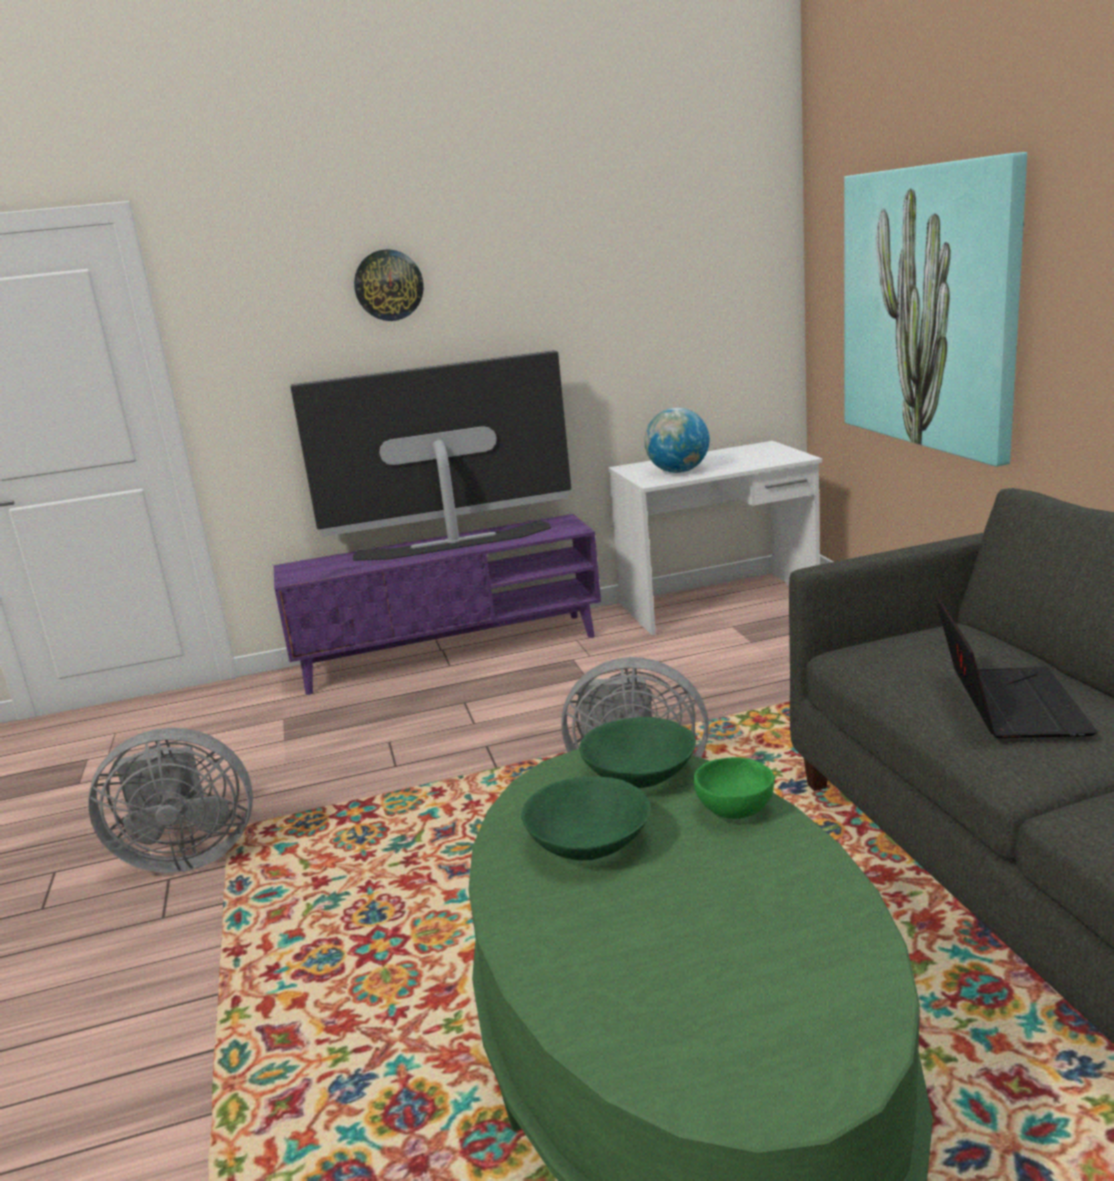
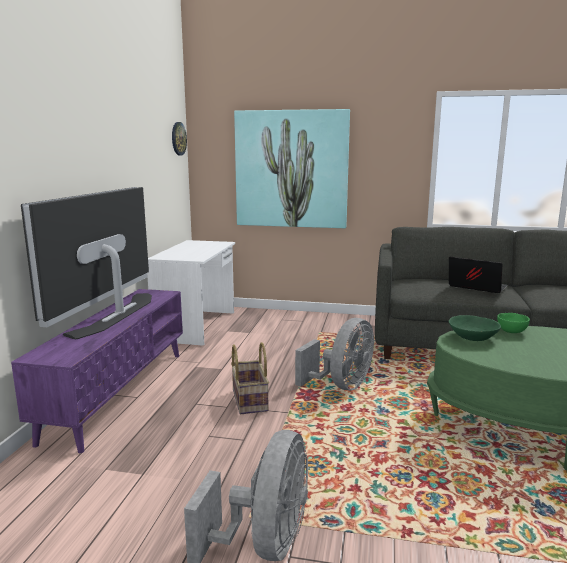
camera: 65 degrees left, 5 degrees down
(388, 285) = (62, 134): wall clock -> wall clock (178, 138)
(506, 729) = (248, 400): none -> basket
(589, 844) = (523, 354): green bowl -> none
(678, 471) = (193, 254): globe -> none

